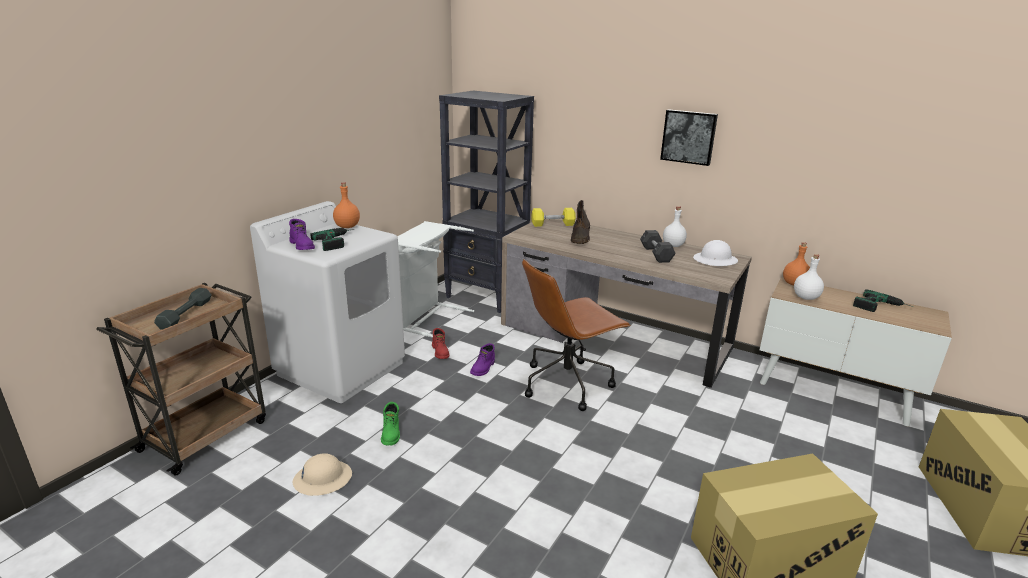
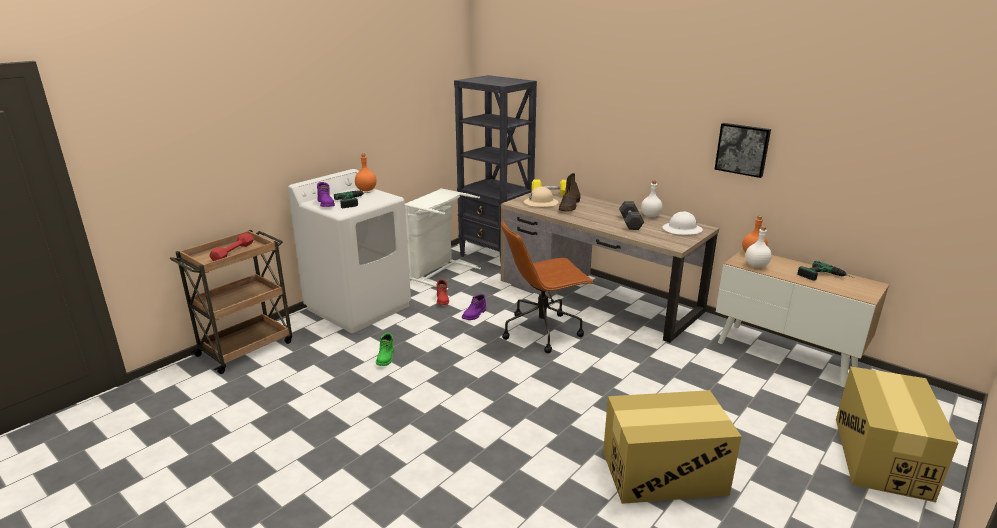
camera: 10 degrees right, 0 degrees up
(185, 314) = (233, 252): grey dumbbell -> red dumbbell
(322, 478) = (325, 385): beige hard hat -> beige hard hat (540, 203)
(689, 137) = (664, 118): picture -> picture (742, 149)

